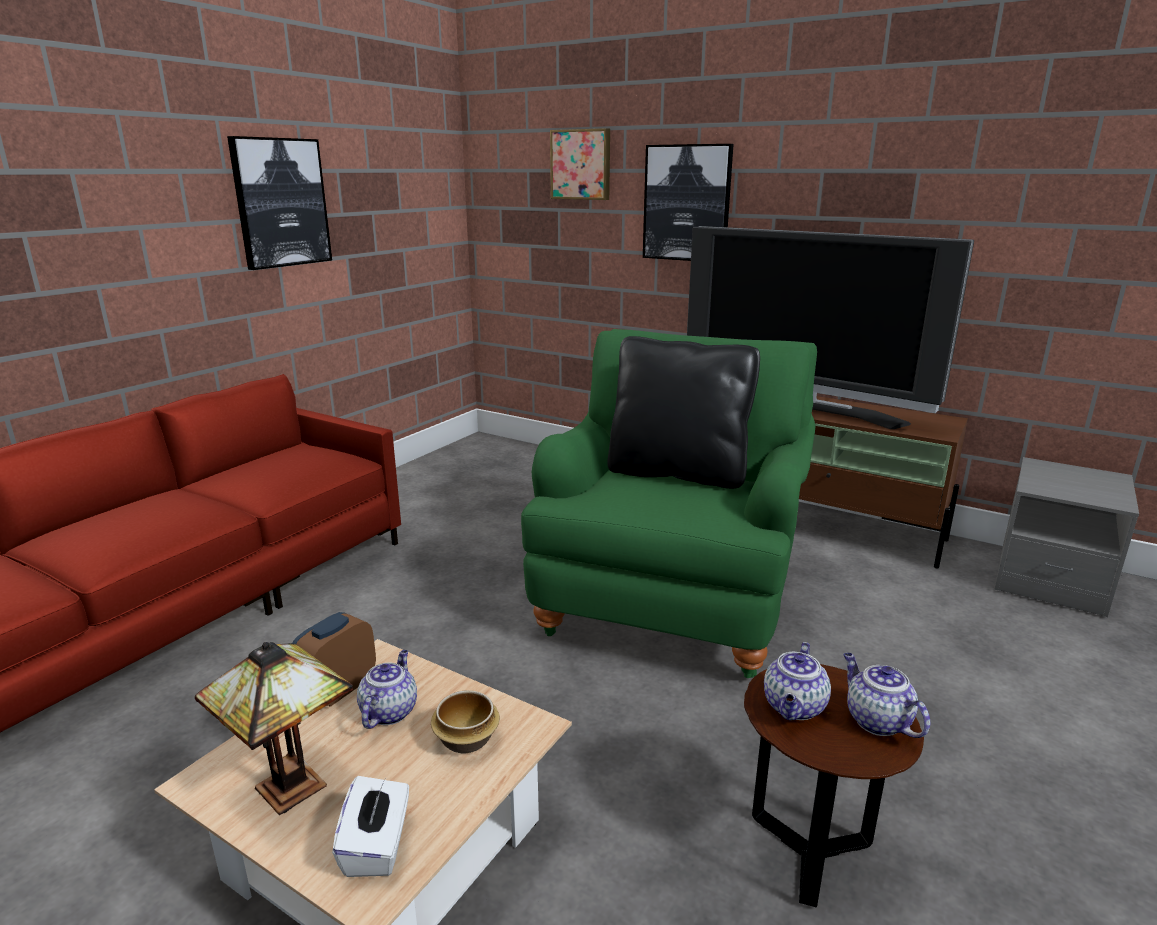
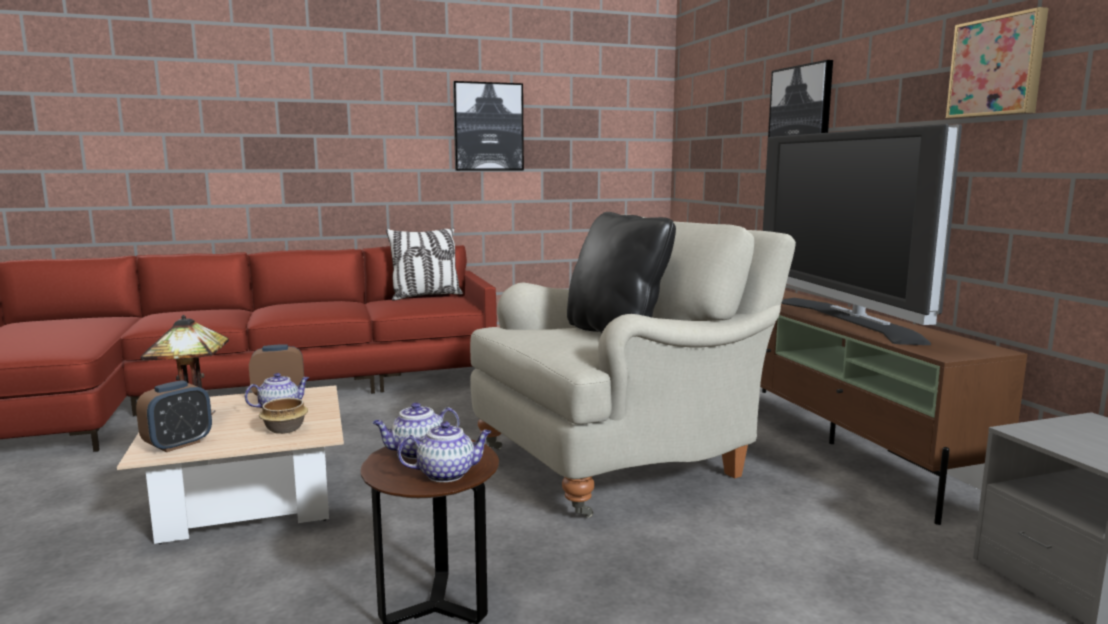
camera: 40 degrees right, 10 degrees down
(269, 457) = (425, 296): none -> pillow
(377, 846) = (178, 444): white tissue box -> alarm clock
(581, 164) = (736, 95): picture -> picture (997, 67)
(672, 597) = (621, 459): green armchair -> beige armchair
(876, 720) = (447, 474): teapot -> teapot turned 60 degrees clockwise

